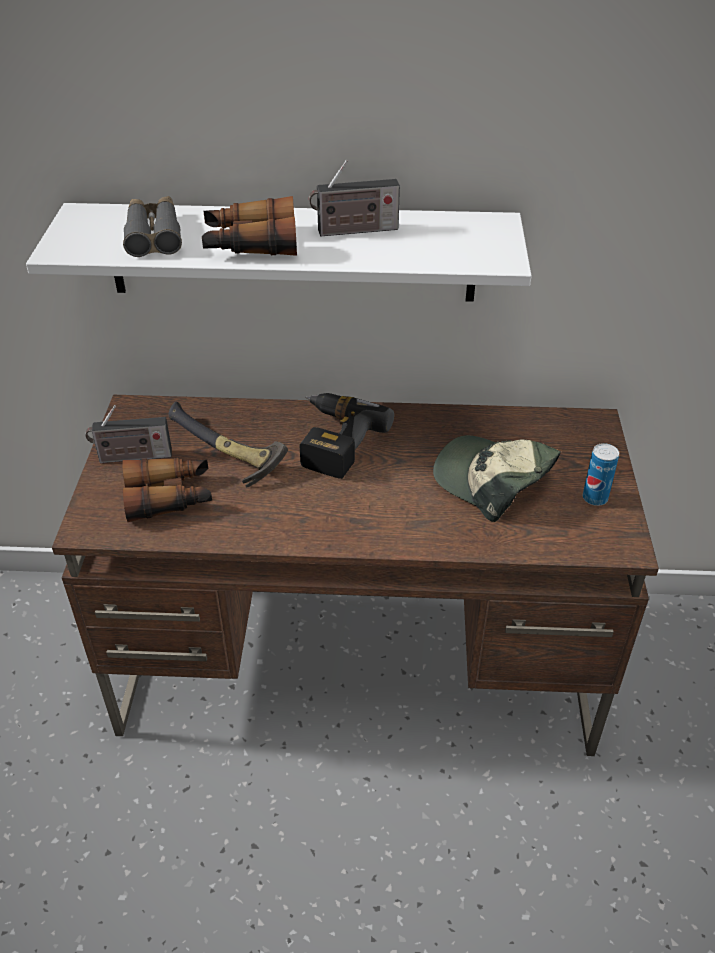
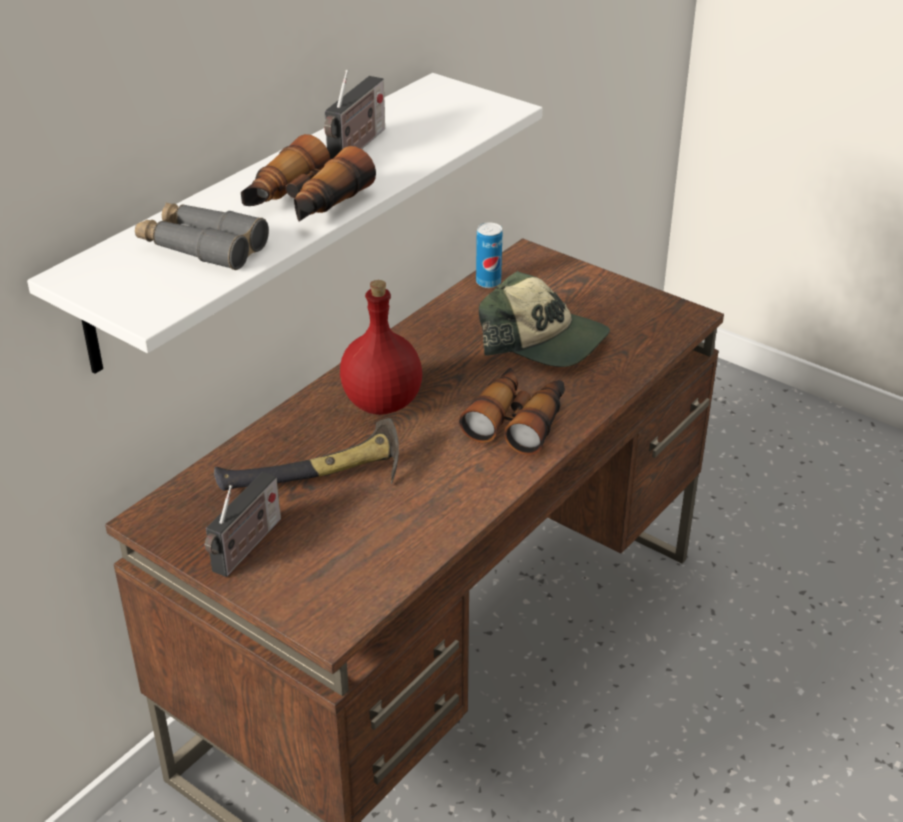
camera: 55 degrees left, 5 degrees down
(170, 497) = (347, 544): binoculars -> binoculars (517, 420)
(332, 441) = (383, 403): power drill -> red bottle
(492, 481) = (544, 340): cap -> cap turned 135 degrees counterclockwise
(594, 498) = (619, 302): can -> can (488, 282)

